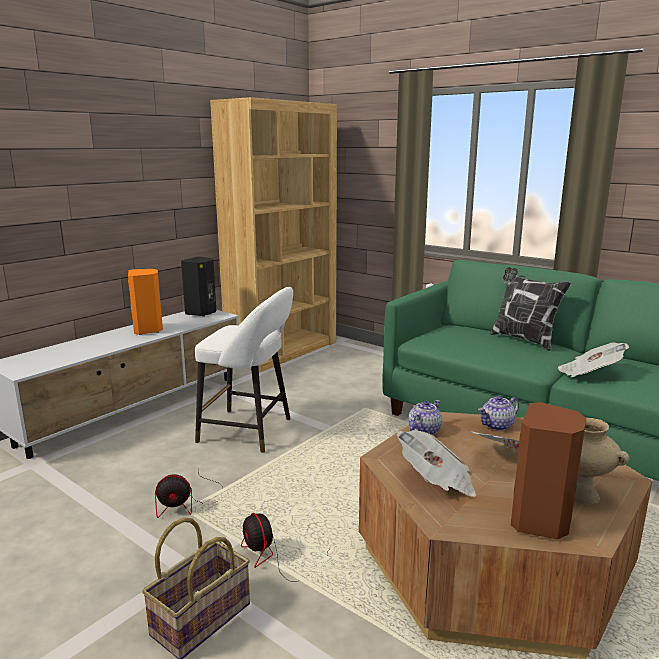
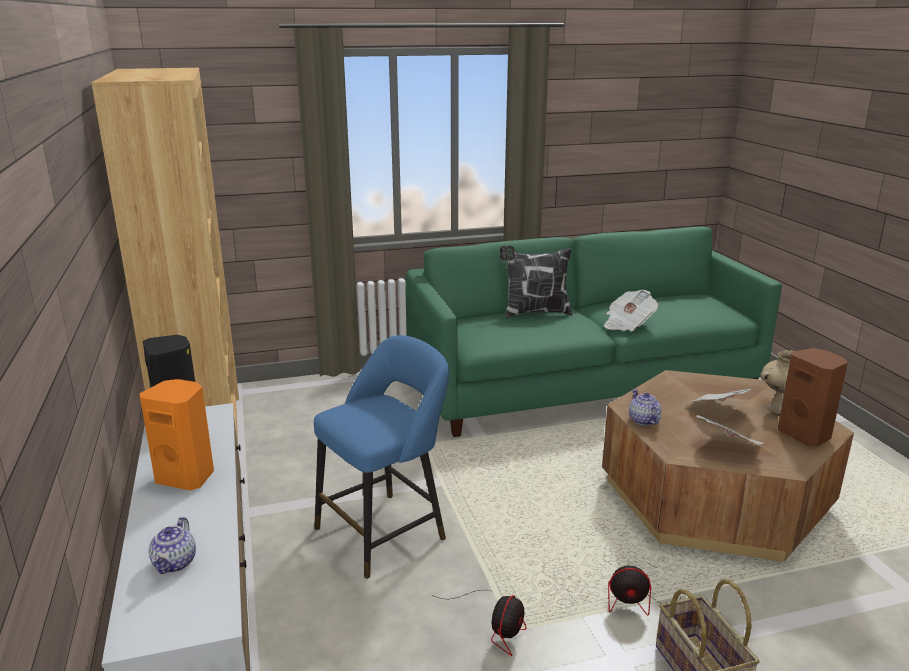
camera: 55 degrees left, 5 degrees up
(250, 431) = (386, 531): white stool -> blue stool
(497, 426) = (660, 391): teapot -> teapot (175, 563)

